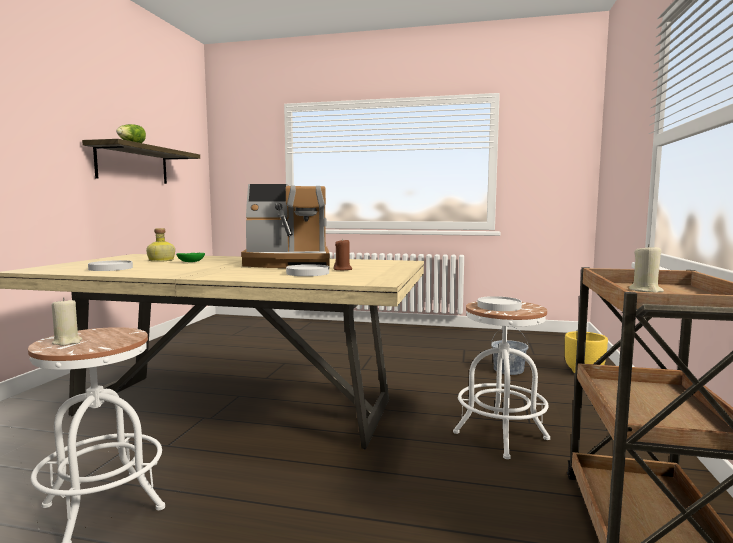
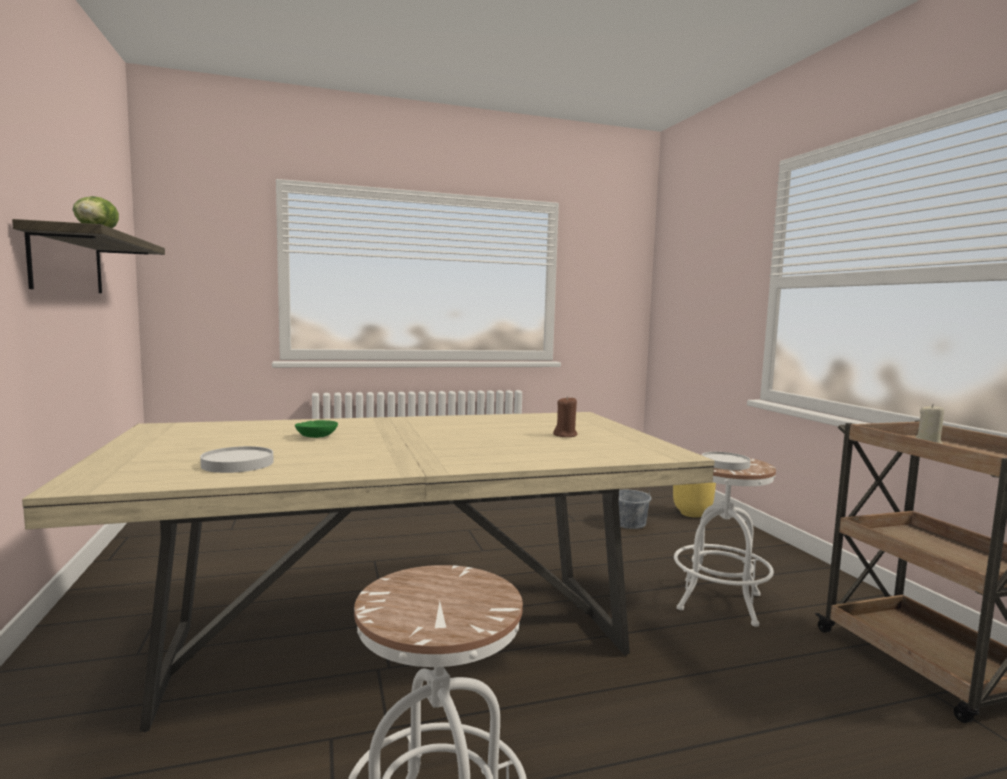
camera: 30 degrees left, 0 degrees up
(67, 342) = (421, 612): beige candle -> none
(161, 260) = (257, 437): bottle -> none
(289, 263) = (465, 429): coffee machine -> none
(308, 273) = (553, 446): white plate -> none

